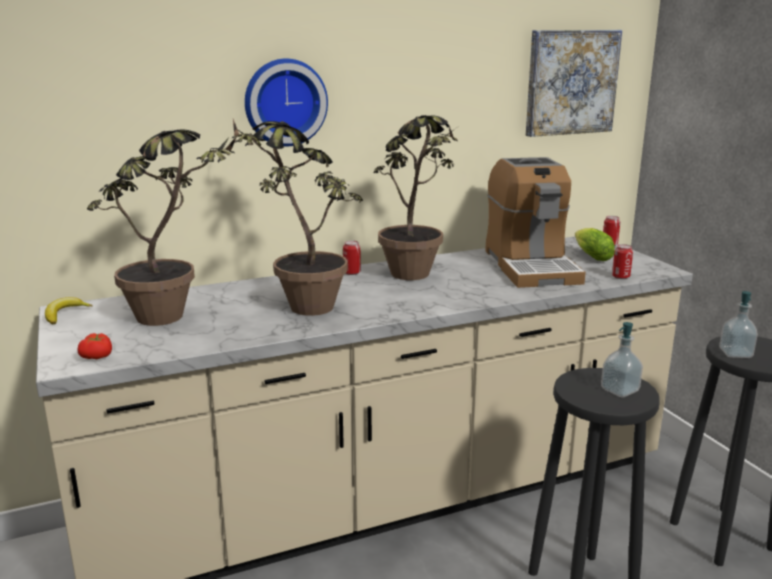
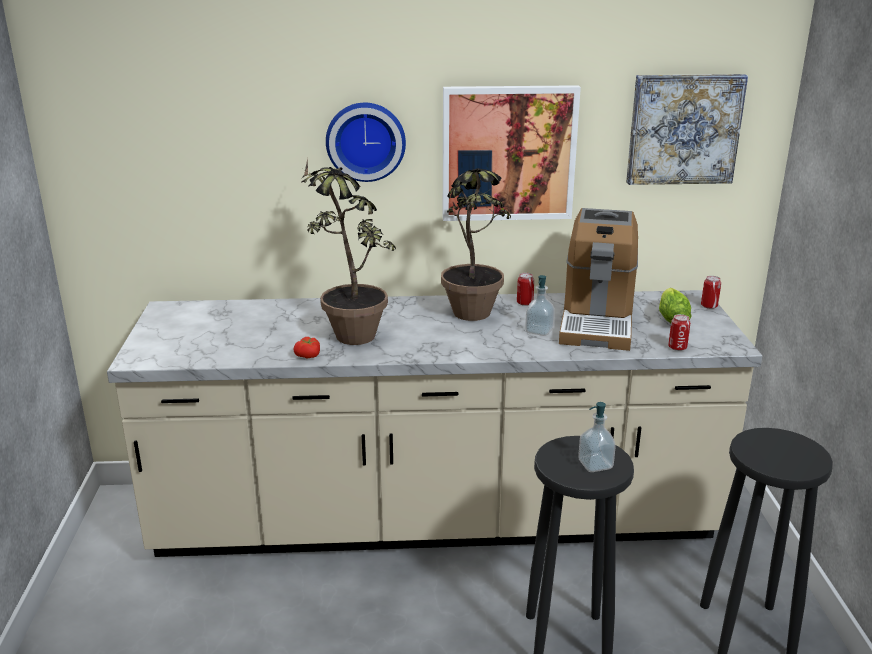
camera: 20 degrees right, 5 degrees up
(65, 314) = (162, 312): banana -> none
(98, 357) = (160, 356): tomato -> tomato (308, 356)
(175, 319) = (239, 330): potted plant -> none
(352, 272) = (420, 304): can -> can (524, 303)
(423, 111) = (508, 153): none -> picture
(735, 353) = (755, 449): soap dispenser -> soap dispenser (539, 331)

